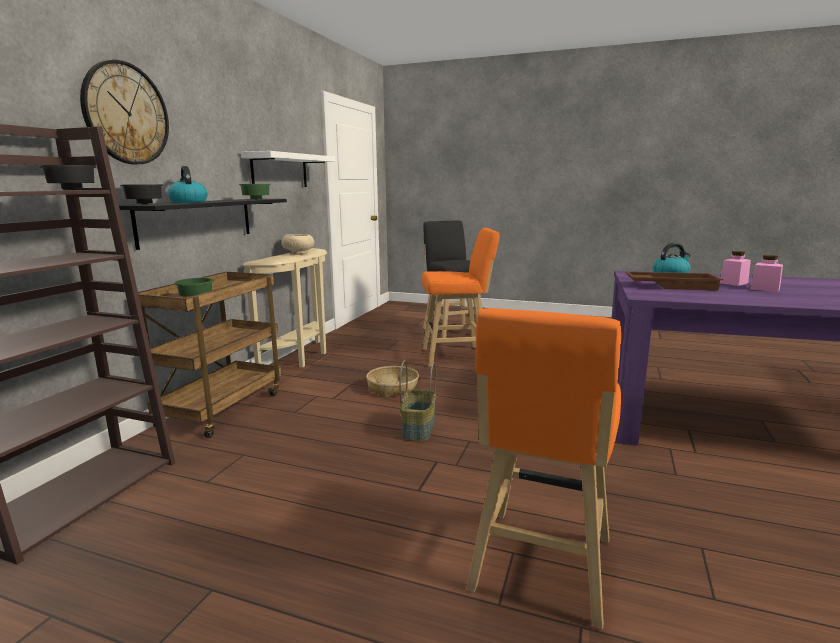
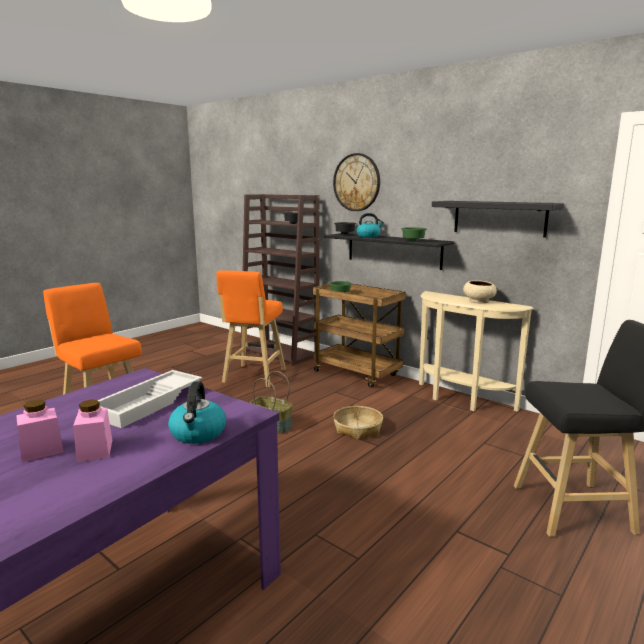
camera: 110 degrees right, 0 degrees up
(280, 171) = (499, 218): white shelf -> black shelf
(457, 356) = (442, 483): orange stool -> orange stool (253, 377)
(671, 286) = (150, 404): brown tray -> white tray

